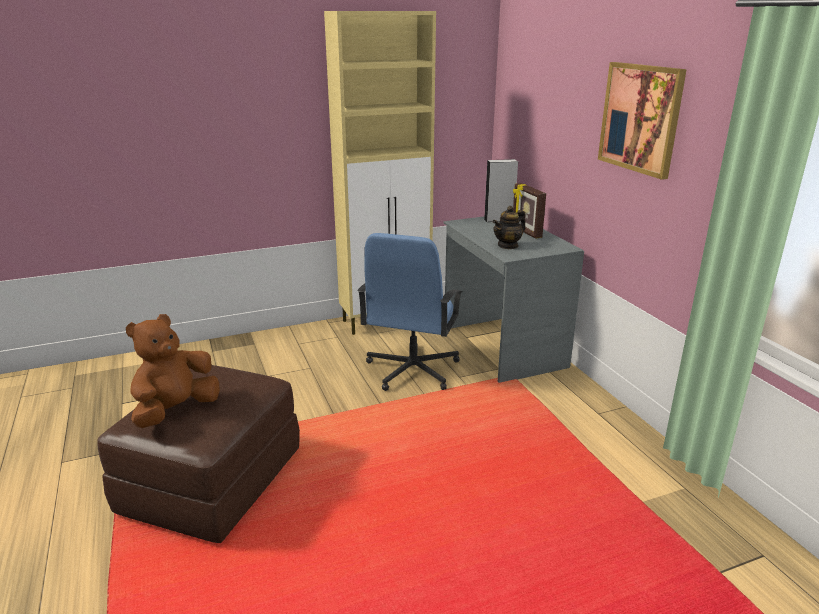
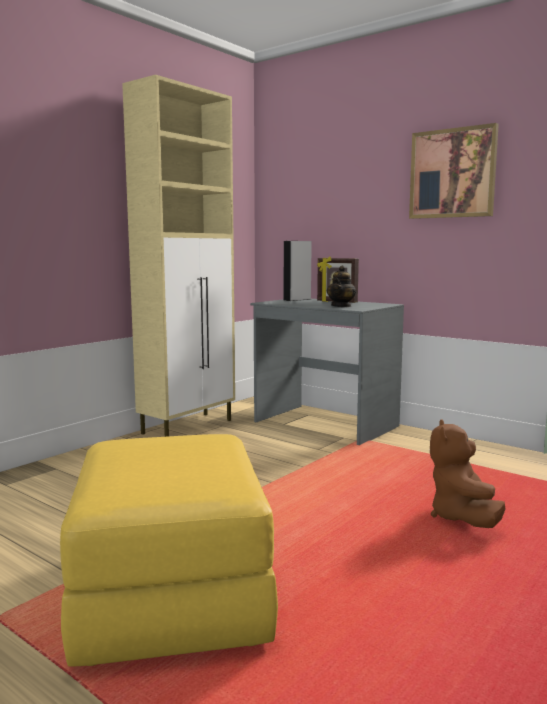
camera: 30 degrees left, 15 degrees down
(176, 411) = (152, 474): brown plush toy -> brown plush toy (462, 518)
(212, 481) = (170, 594): brown ottoman -> yellow ottoman
(411, 370) = (267, 453): blue office chair -> none

